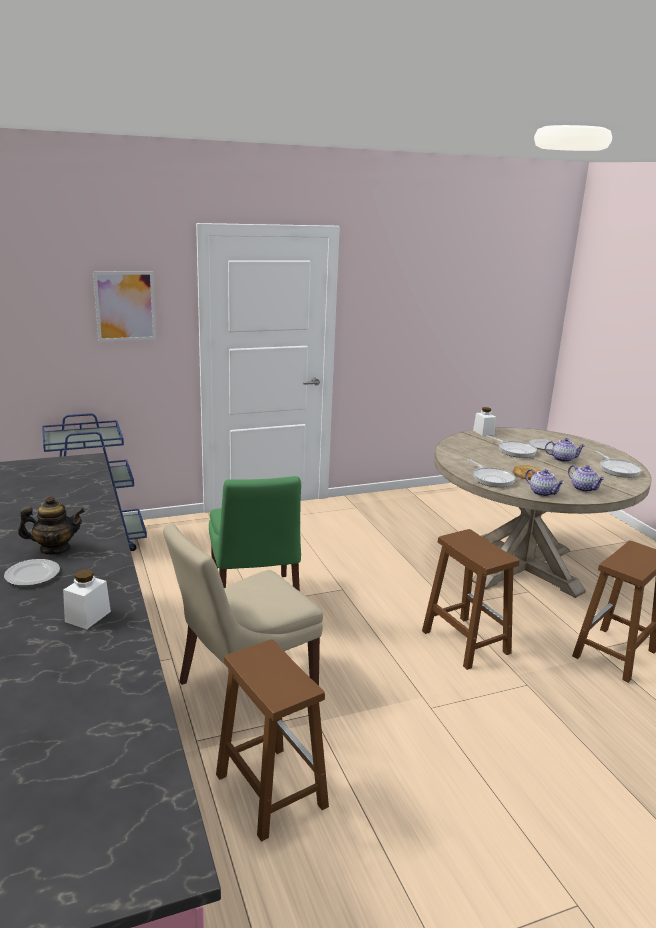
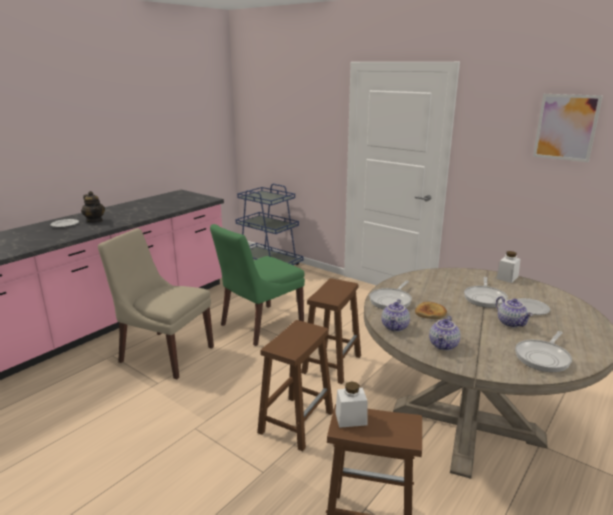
camera: 60 degrees right, 0 degrees up
(88, 616) = (28, 241): white jar -> white jar (351, 418)
(125, 306) = (308, 119): picture -> picture (566, 127)
(269, 789) = (81, 391): brown stool -> brown stool (332, 363)

